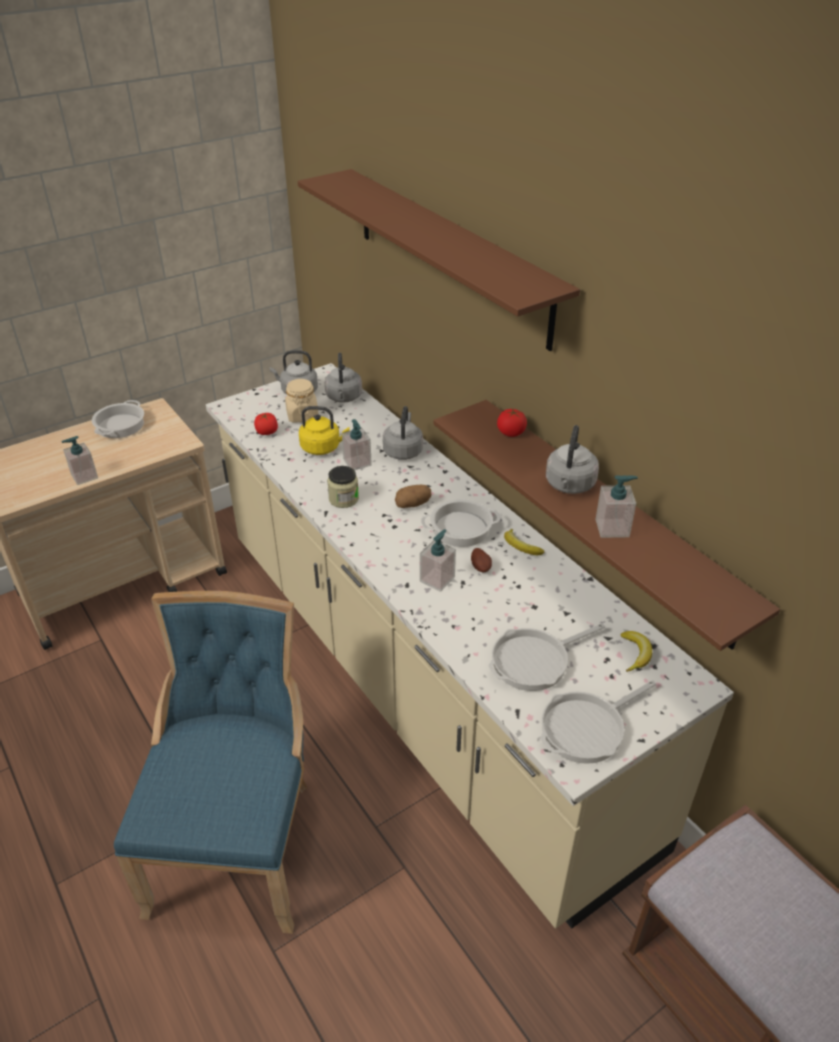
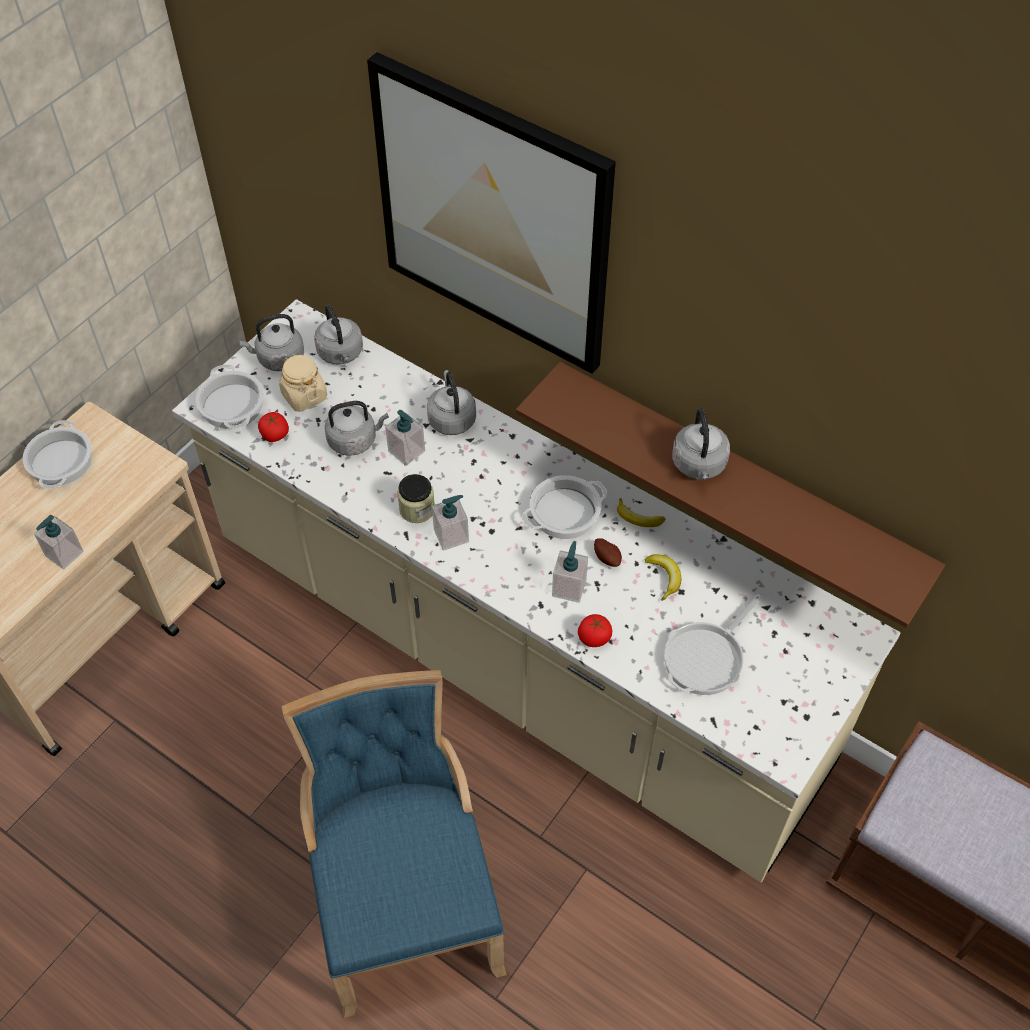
camera: 20 degrees left, 15 degrees up
(248, 410) = (233, 405): none -> cooking pot
(322, 448) = (355, 440): yellow kettle -> grey kettle
(413, 504) = (498, 494): potato -> none
(449, 254) = (493, 216): brown shelf -> picture
(511, 432) = (608, 406): tomato -> tomato (594, 638)
(587, 728) = (783, 717): frying pan -> none
(612, 528) = (762, 511): soap dispenser -> soap dispenser (451, 535)
(635, 654) = (798, 618): banana -> banana (664, 577)

